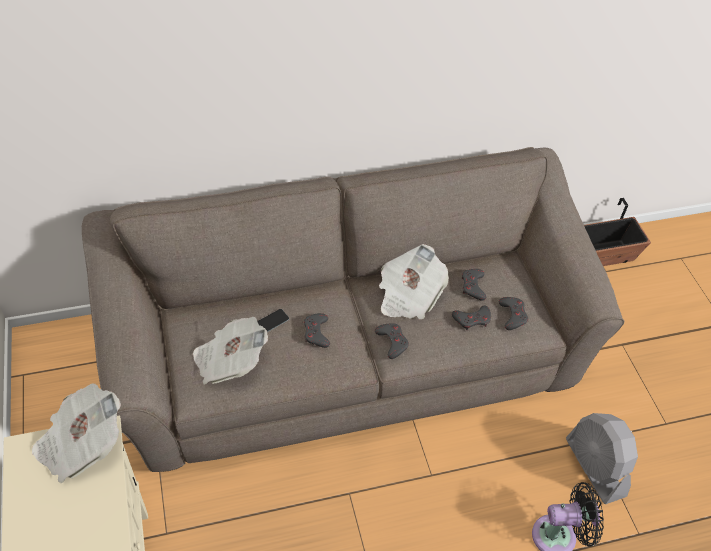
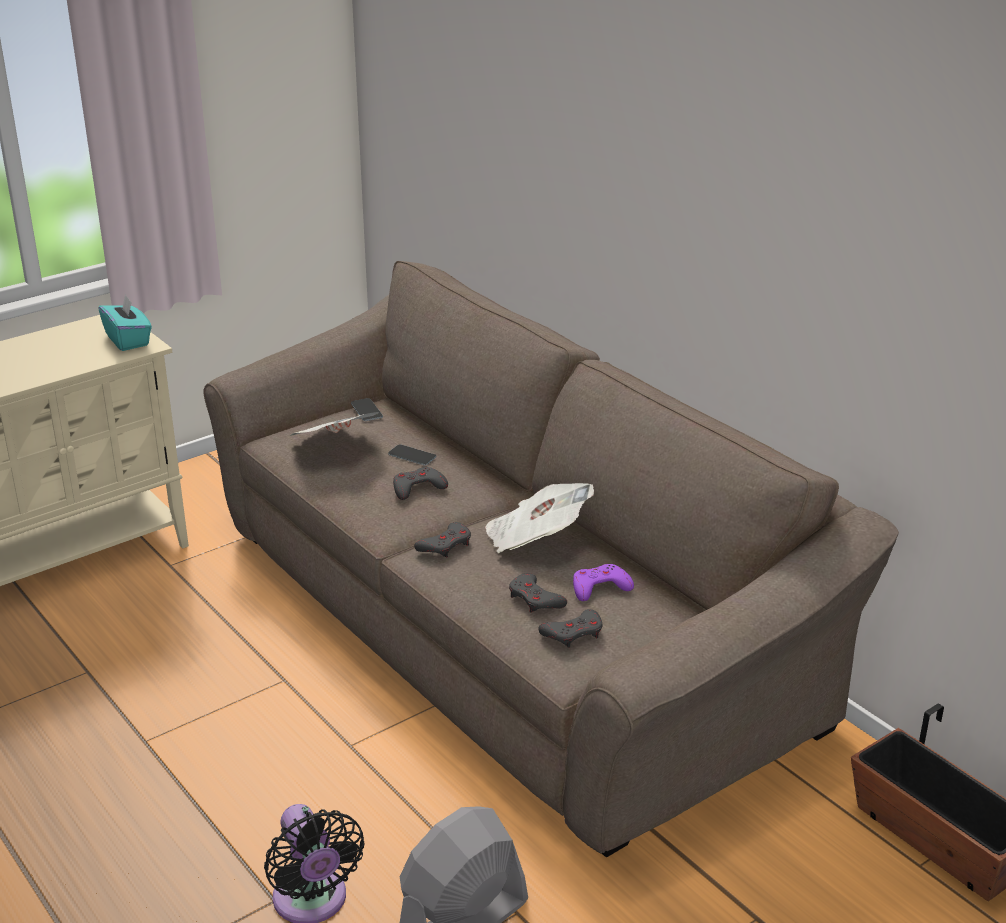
camera: 70 degrees right, 20 degrees down
(81, 444) = (128, 340): newspaper -> turquoise tissue box
(187, 326) = (366, 410): none -> phone
(473, 286) = (600, 587): grey game controller -> purple game controller

